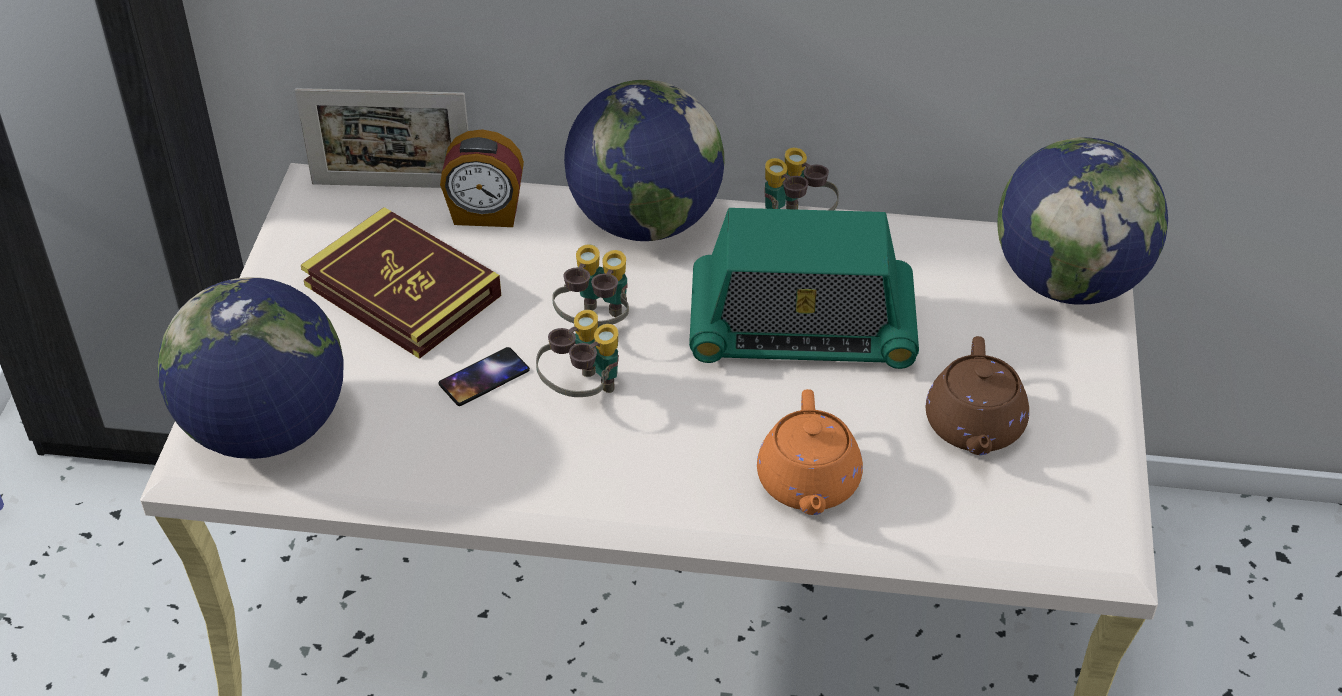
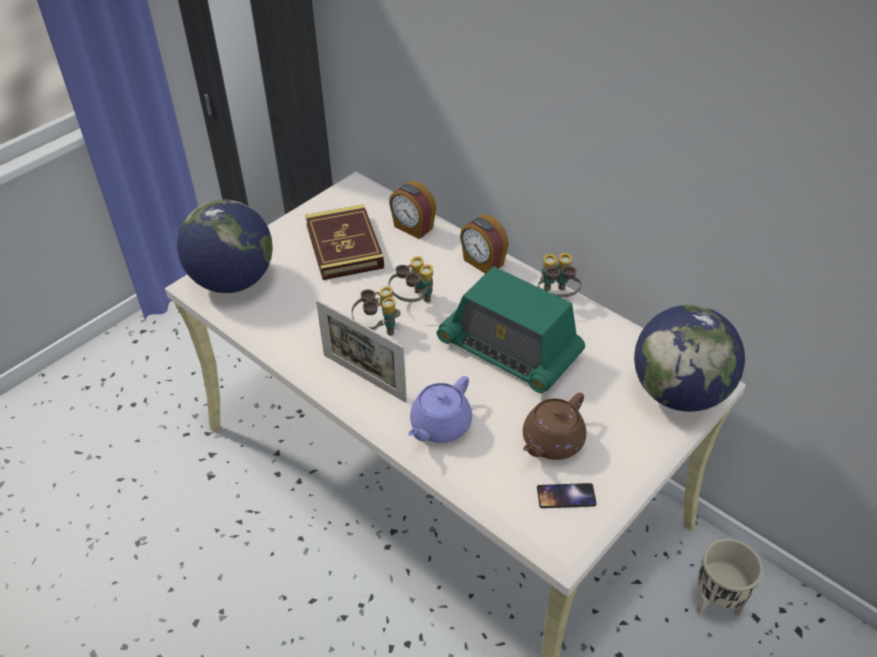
camera: 35 degrees right, 0 degrees up
(393, 186) = (384, 198): picture frame -> picture frame (364, 378)
(484, 377) = (341, 302): phone -> phone (566, 496)
(644, 221) = (482, 263): globe -> alarm clock
(808, 484) = (439, 426): orange teapot -> purple teapot
(1167, 577) = (717, 602): none -> beige planter

